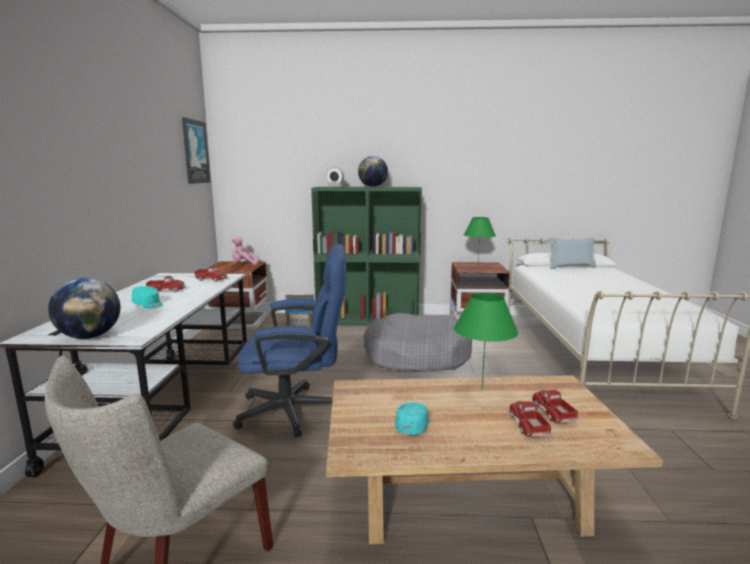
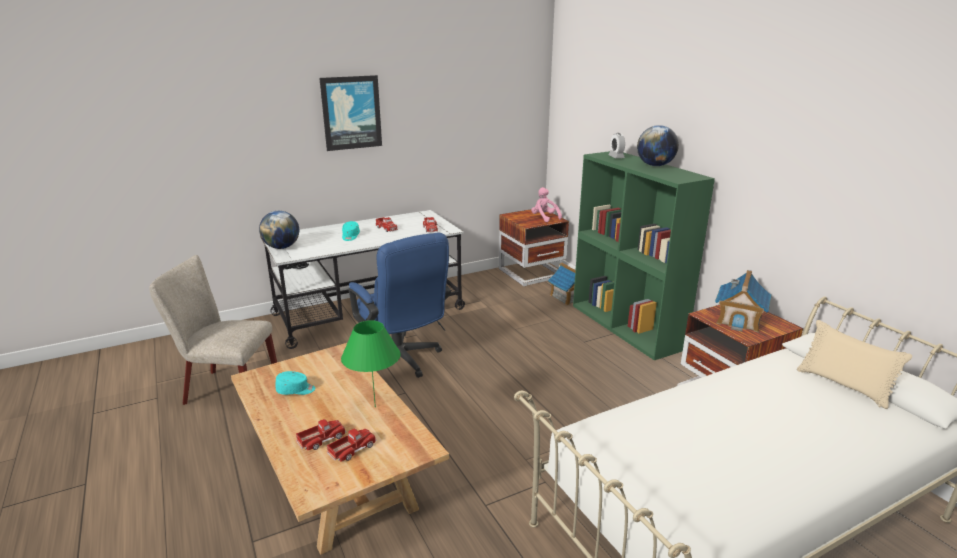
camera: 60 degrees right, 10 degrees up
(195, 152) = (518, 96): picture -> picture (351, 113)
(416, 356) = (566, 382): grey dog bed -> none
(477, 267) = (739, 319): green table lamp -> toy house
(570, 267) = (843, 386): blue pillow -> beige pillow

